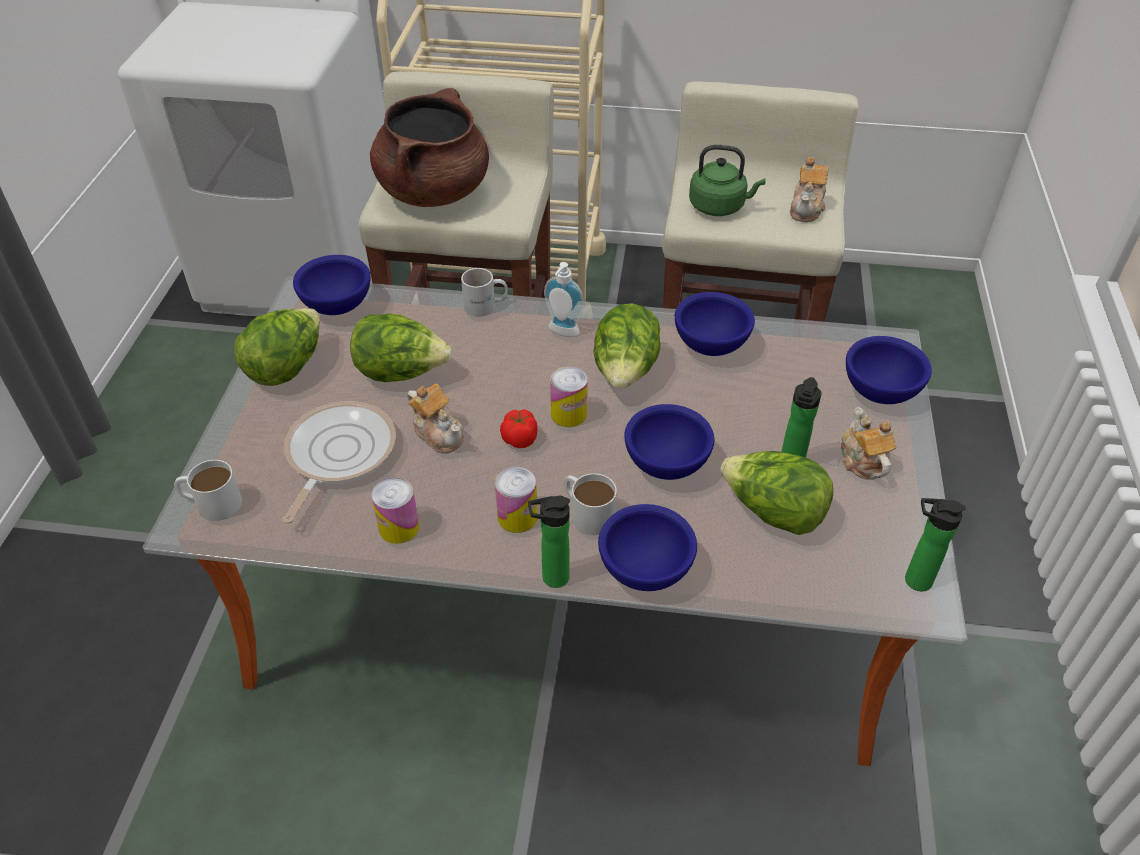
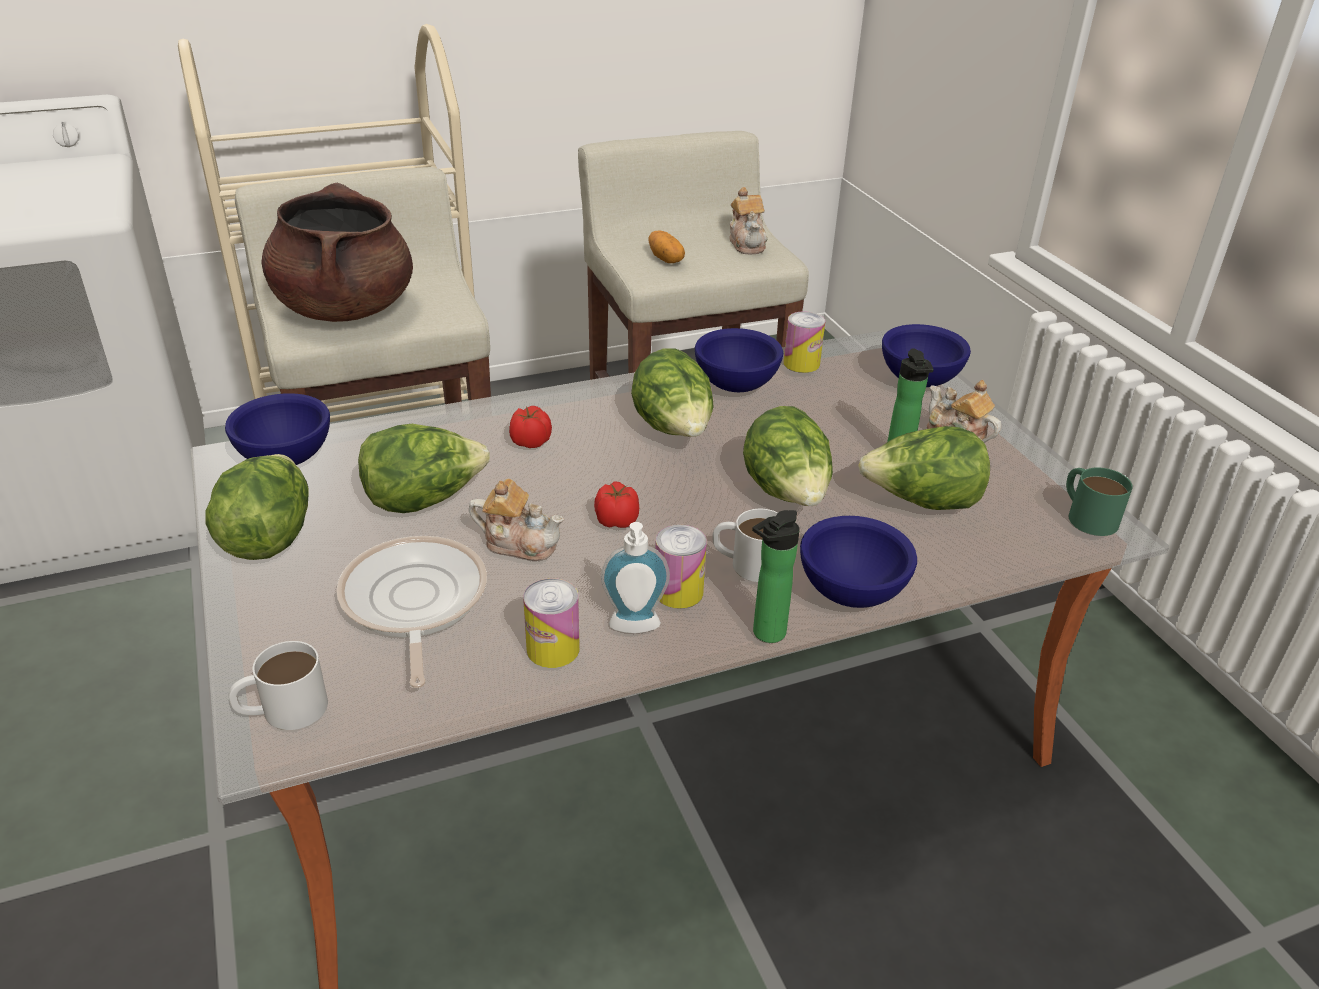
camera: 30 degrees left, 10 degrees down
(486, 306) = (470, 413): white mug -> none
(509, 347) = (530, 442): none -> tomato
(562, 332) = (576, 414): soap dispenser -> soap dispenser (634, 629)
(569, 414) = (648, 482): can -> can (801, 363)
(667, 463) = (787, 494): blue bowl -> lettuce
(720, 207) = (666, 259): green kettle -> potato
(913, 580) = (1086, 515): bottle -> green mug

